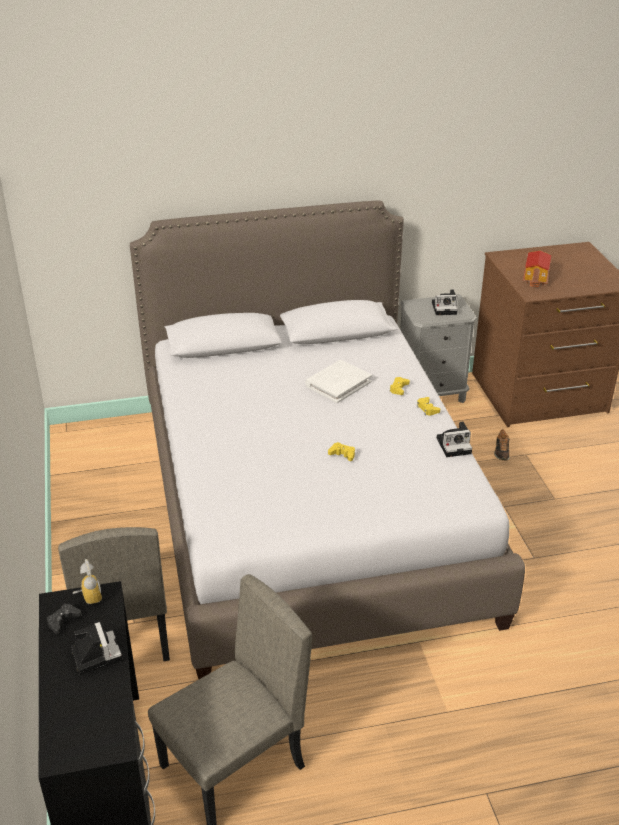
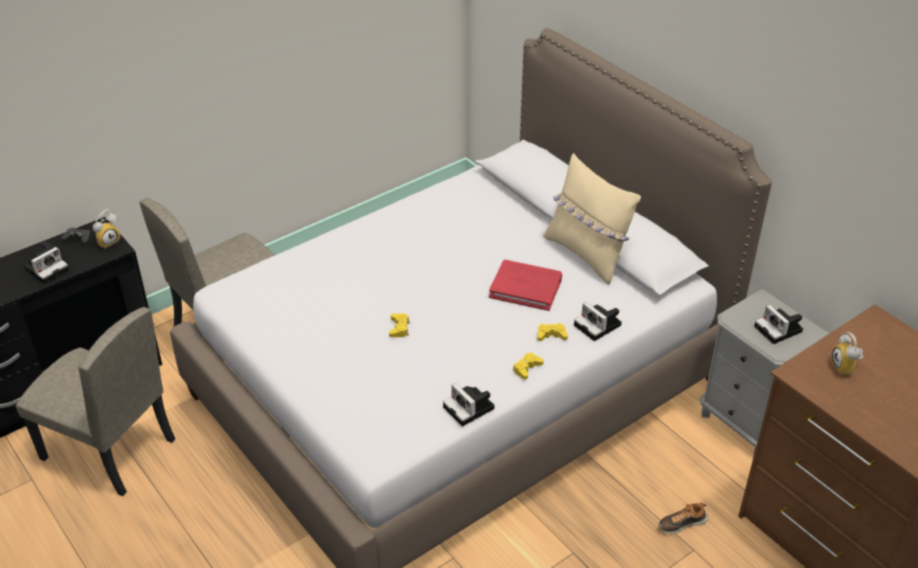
camera: 65 degrees right, 5 degrees up
(320, 348) = (587, 254): none -> beige pillow
(338, 384) = (526, 287): white book -> red book
(402, 366) = (599, 326): none -> camera
(536, 278) = (846, 368): toy house -> alarm clock

